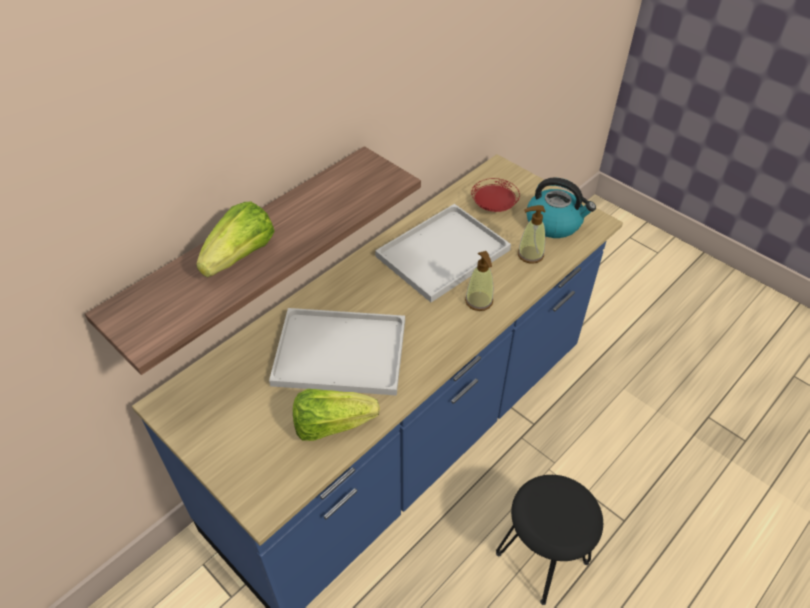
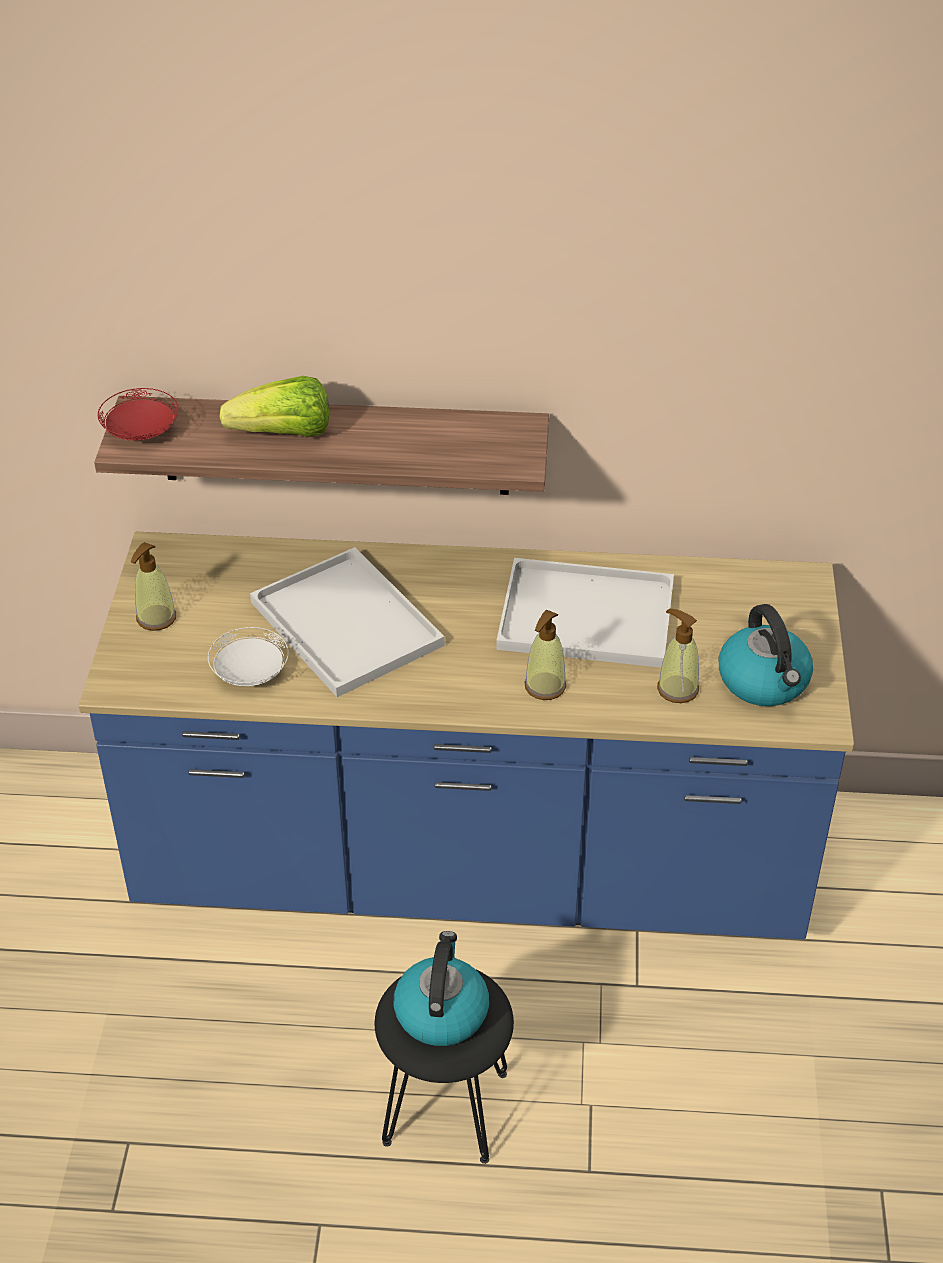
camera: 50 degrees right, 5 degrees down
(227, 444) = (156, 618): none -> soap dispenser
(332, 425) = (250, 673): lettuce -> white plate
(494, 205) = (726, 612): red plate -> red plate (142, 433)
(557, 512) = (441, 1011): none -> kettle

